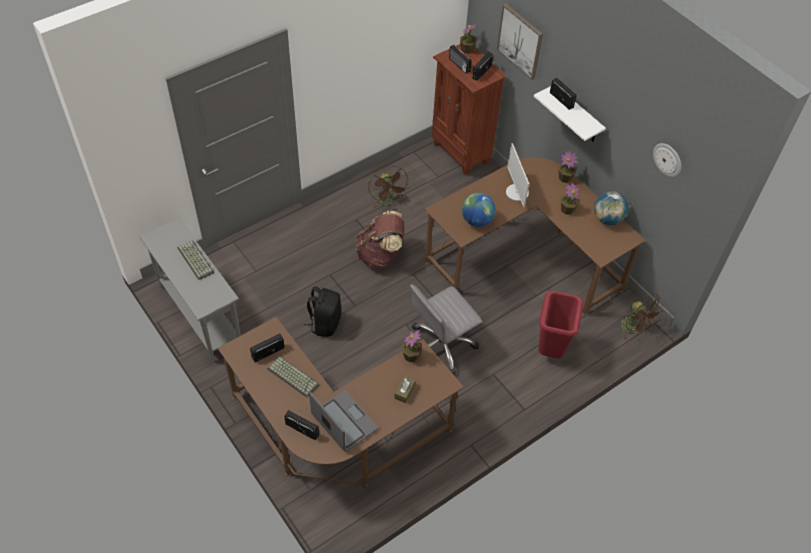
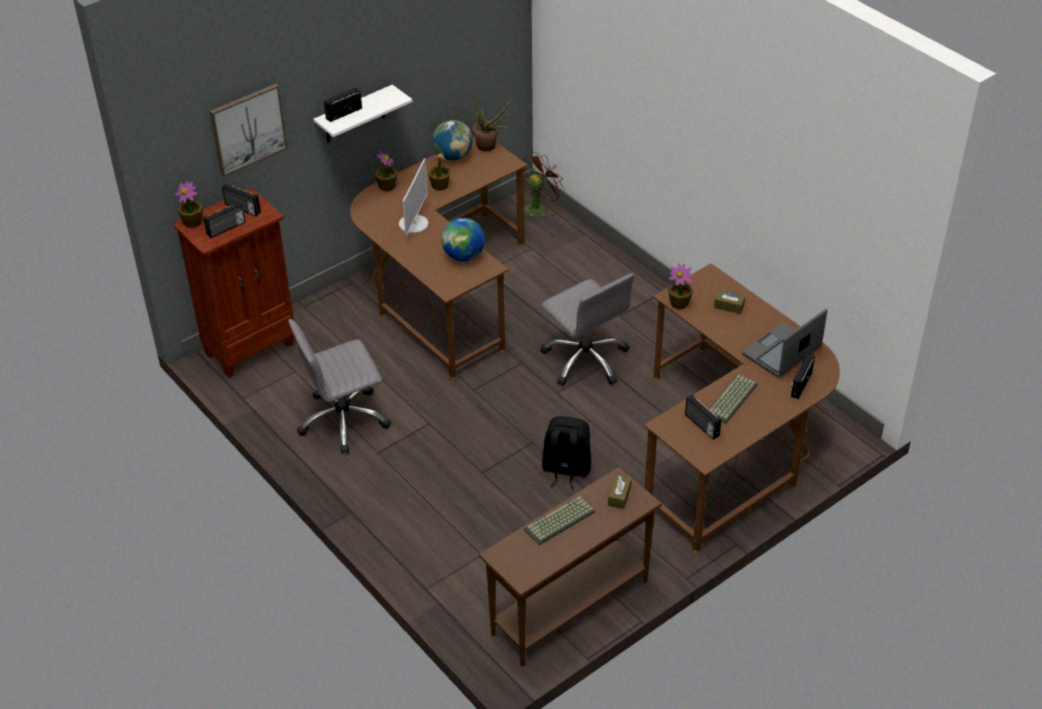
camera: 90 degrees left, 10 degrees down
(199, 316) = (570, 609): grey console table -> brown console table
(209, 295) = (619, 496): none -> brown tissue box
(380, 255) = (443, 423): brown backpack -> none
(388, 202) = (343, 420): brown fan -> grey office chair
(517, 193) = (414, 224): monitor -> monitor turned 60 degrees counterclockwise
(550, 350) = (578, 271): red trash can -> none
(623, 243) = (490, 147): none -> potted plant
(667, 159) = (466, 28): wall clock -> none

